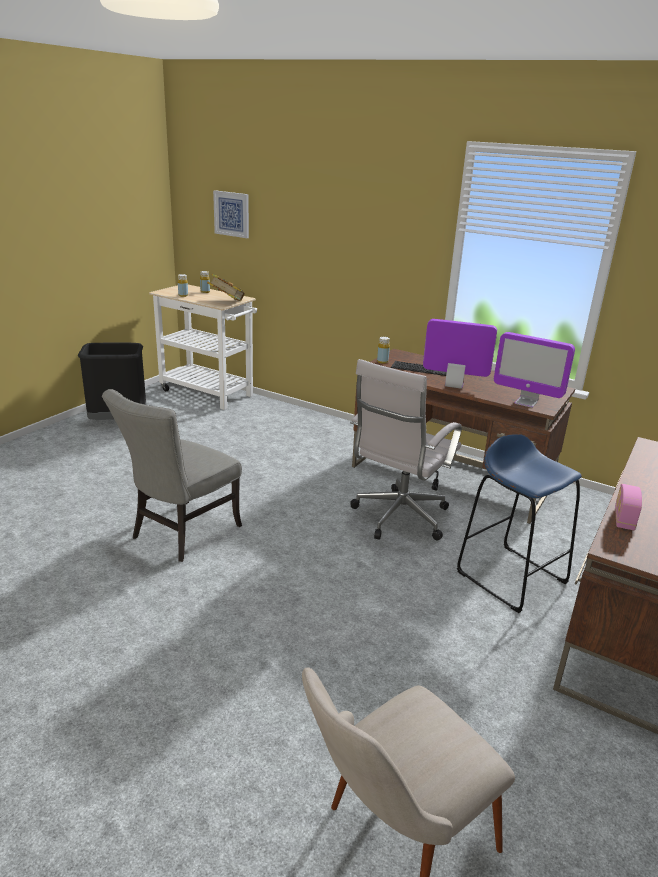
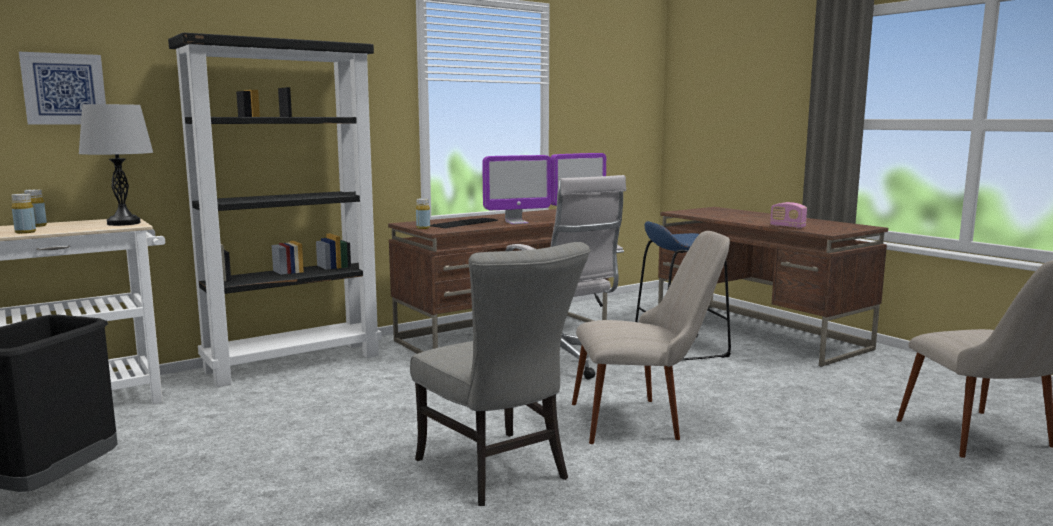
camera: 65 degrees left, 15 degrees down
(226, 302) = (124, 223): book -> grey table lamp
(303, 580) = (644, 419): none -> beige chair
(312, 422) = (294, 362): none -> black bookcase
(454, 385) = (516, 222): monitor -> monitor turned 150 degrees counterclockwise

